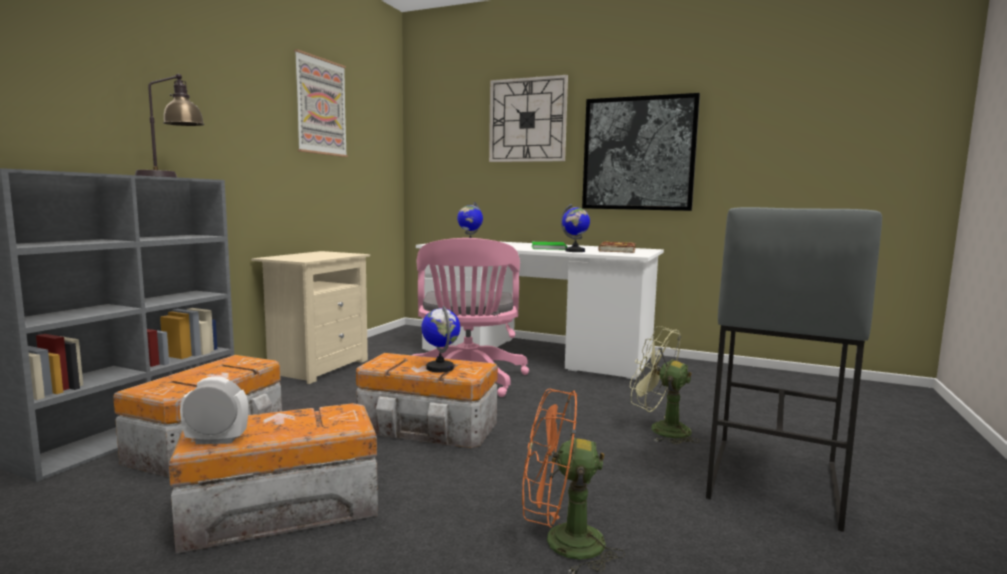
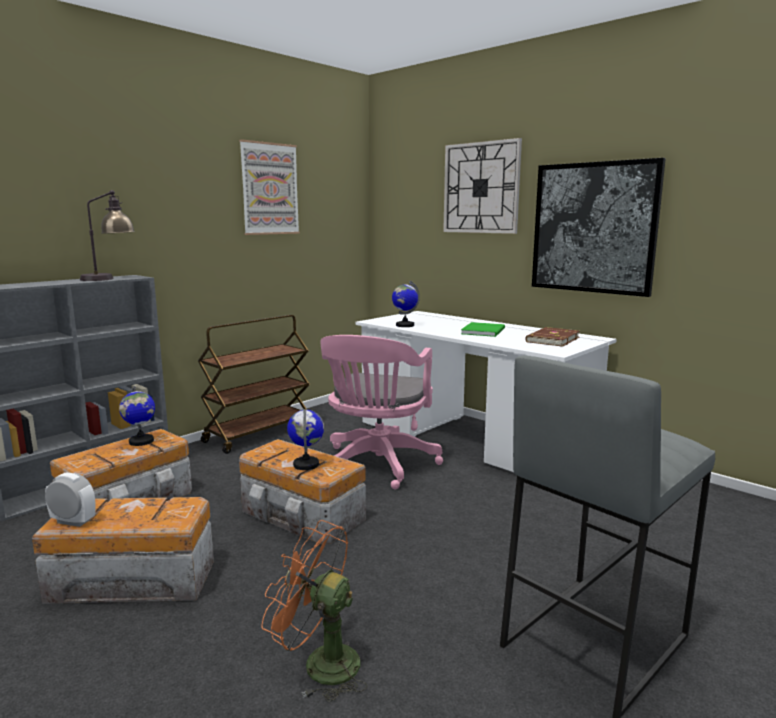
camera: 20 degrees right, 5 degrees up
(317, 367) = (259, 433): beige nightstand -> brown cart
(575, 251) = (499, 340): globe -> globe (141, 441)
(660, 429) = (524, 554): green fan -> none

